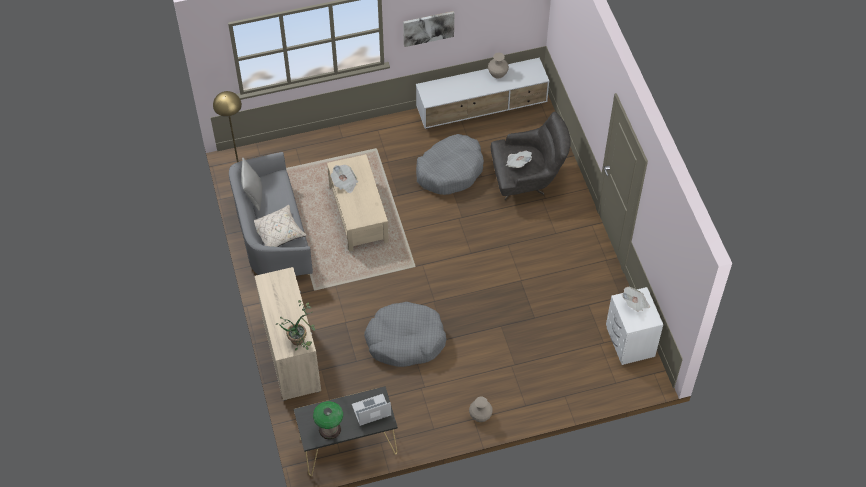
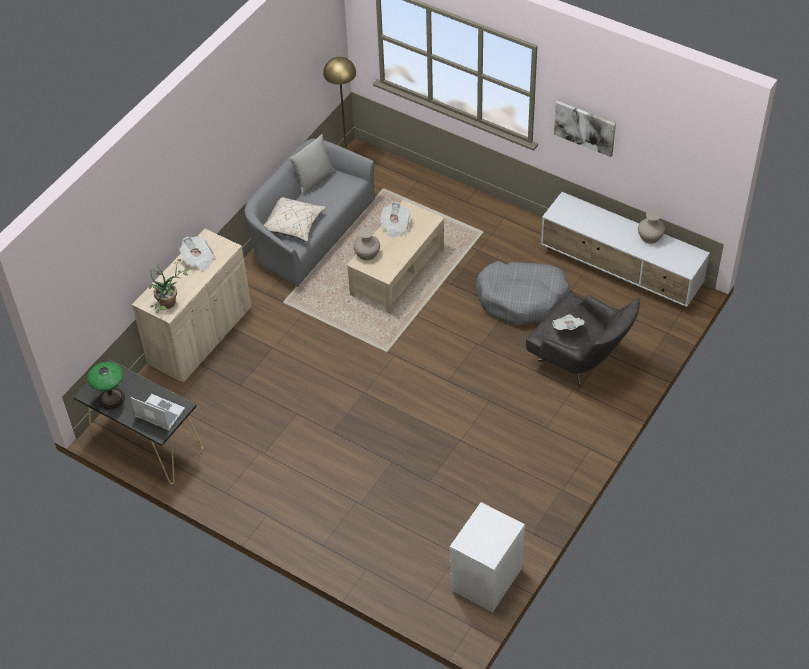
camera: 50 degrees right, 5 degrees down
(405, 340) = (299, 402): grey dog bed -> none
(480, 415) = (276, 517): beige vase -> beige vase (367, 253)
(635, 303) = (492, 528): newspaper -> newspaper (198, 260)

